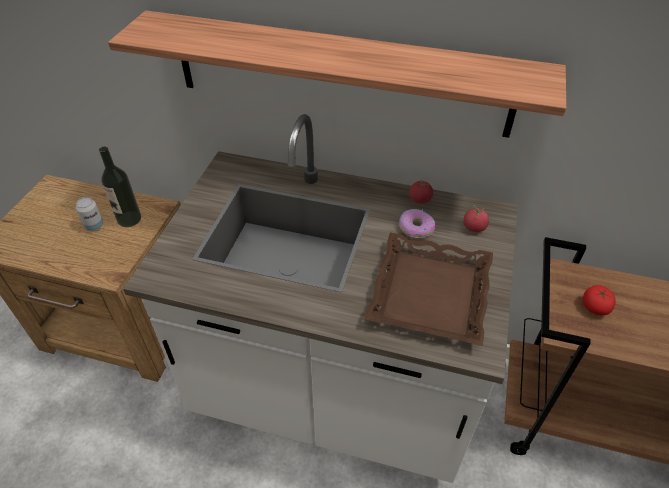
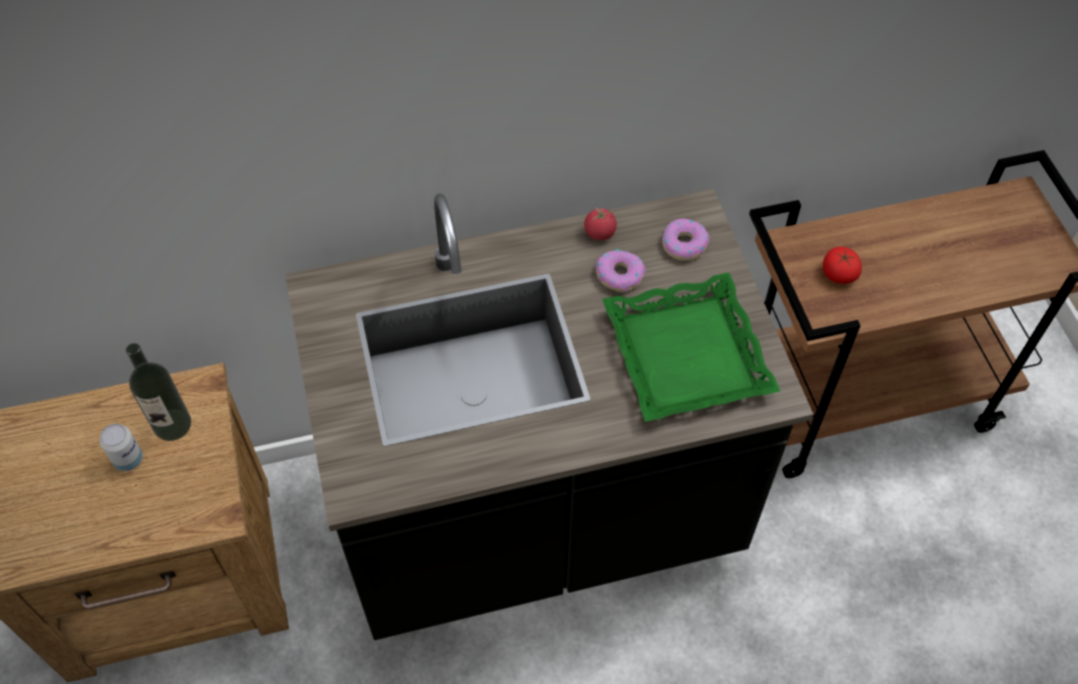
camera: 30 degrees left, 10 degrees up
(334, 392) = (539, 516): white counter -> black counter
(340, 74) = (459, 122): shelf -> none
(431, 294) = (688, 354): brown tray -> green tray
(474, 227) = (684, 244): tomato -> donut

